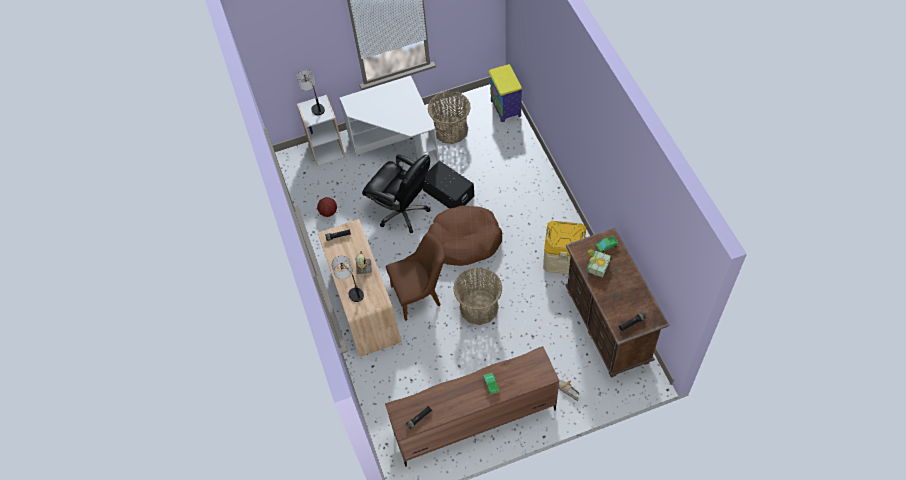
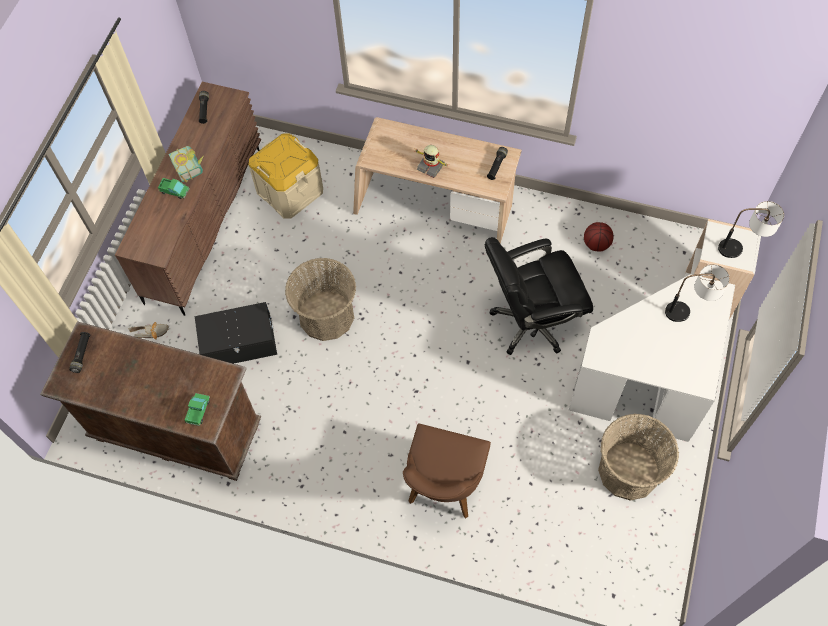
camera: 125 degrees right, 5 degrees up
(351, 290) = (411, 139): table lamp -> table lamp (689, 311)
(420, 294) = (396, 269): brown chair -> brown chair (443, 489)
(448, 192) = (519, 394): black storage box -> black storage box (239, 343)
(464, 241) = (429, 362): brown dog bed -> none
(505, 109) = (614, 575): nightstand -> none
(563, 258) = (306, 456): beige storage box -> beige storage box (290, 191)
(595, 266) = (186, 376): book -> book (191, 167)

